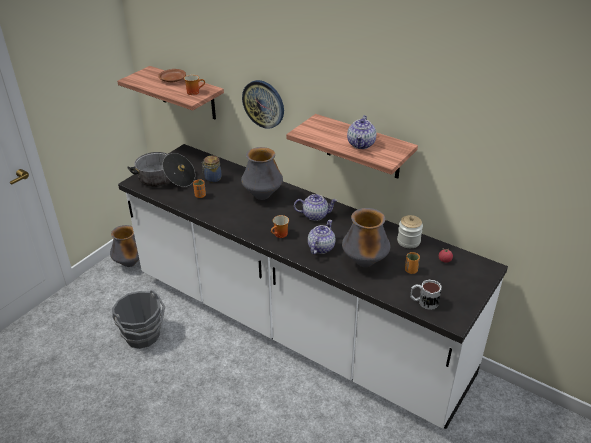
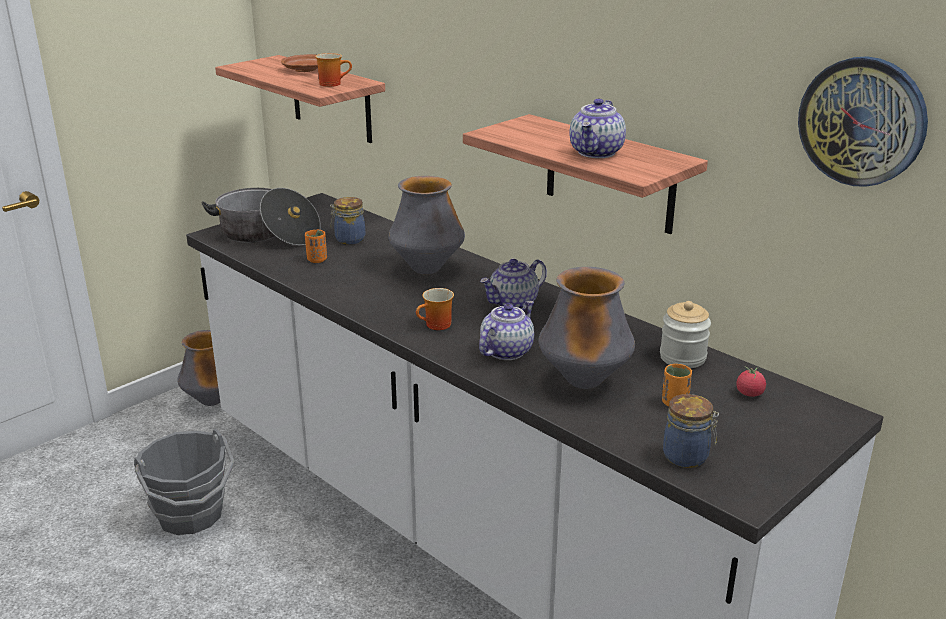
camera: 10 degrees right, 10 degrees down
(263, 104) = (446, 105): wall clock -> wall clock (862, 121)
(315, 215) = (513, 303): teapot -> teapot turned 135 degrees clockwise
(424, 302) = (687, 457): mug -> jar

